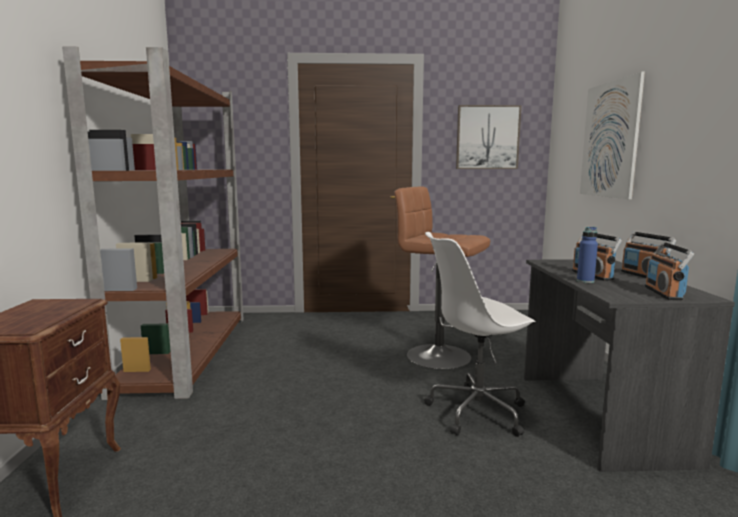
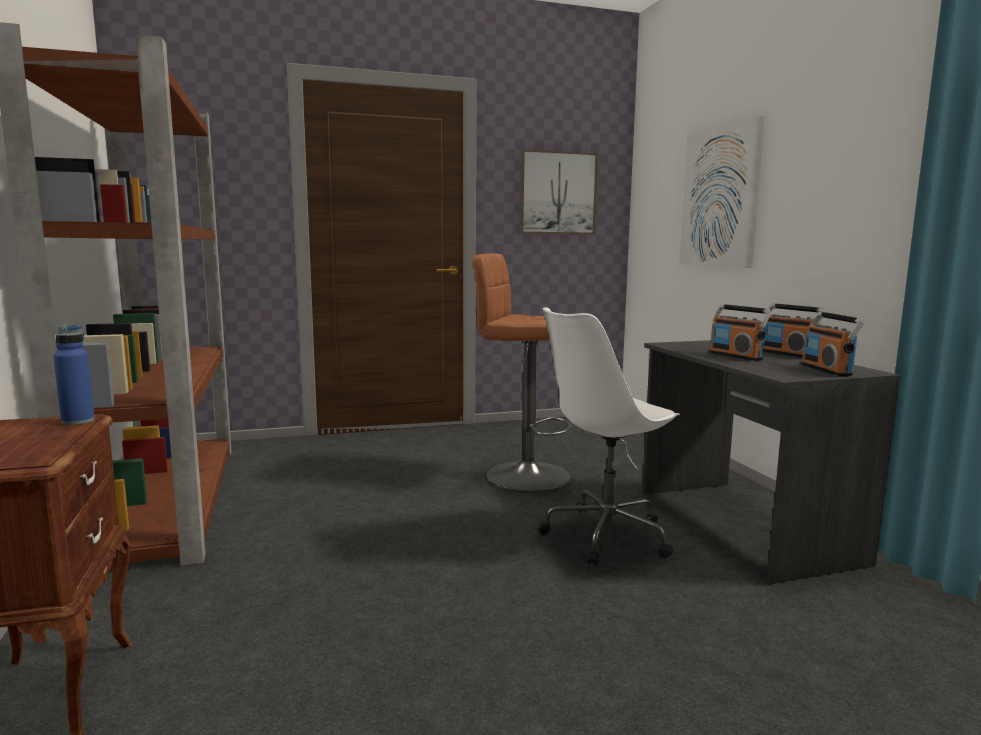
camera: 15 degrees left, 0 degrees up
(585, 281) = (734, 362): blue bottle -> blue bottle (78, 421)

